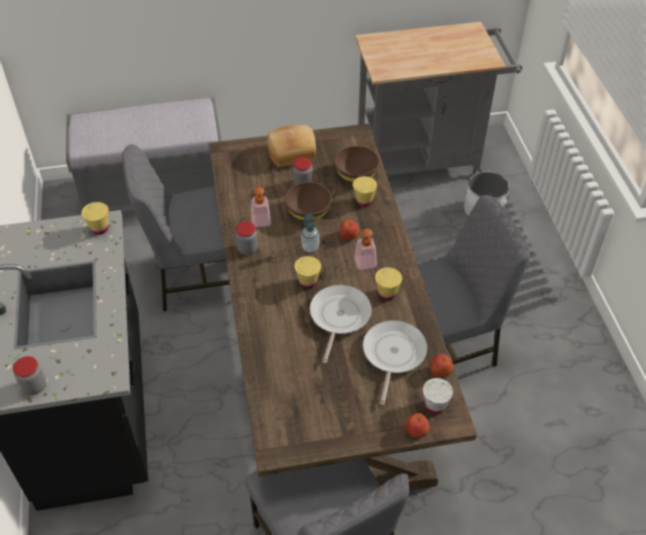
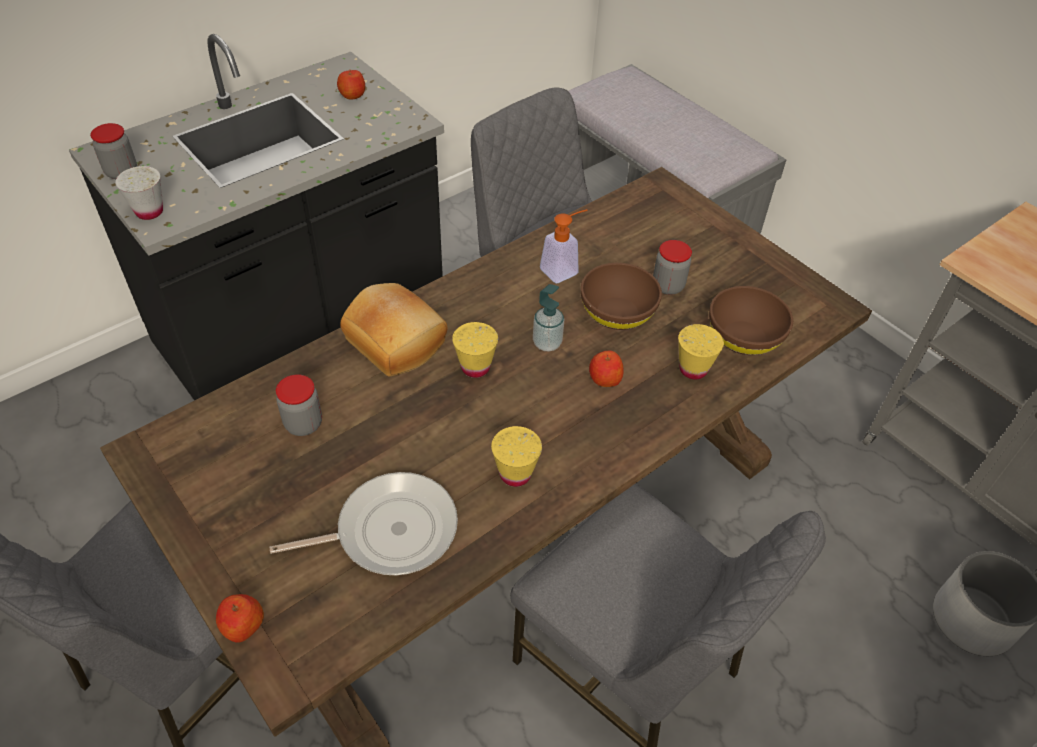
camera: 60 degrees right, 0 degrees up
(100, 229) = (398, 121): yellow cup -> none
(247, 249) = (495, 279): jar -> jar (303, 424)
(291, 152) = (721, 249): bread -> bread (397, 340)
(338, 317) = (429, 430): frying pan -> none
(366, 265) = (557, 424): soap dispenser -> none
(435, 406) = (307, 635): white cup -> white cup (149, 212)
(440, 371) = (388, 615): apple -> apple (352, 95)

